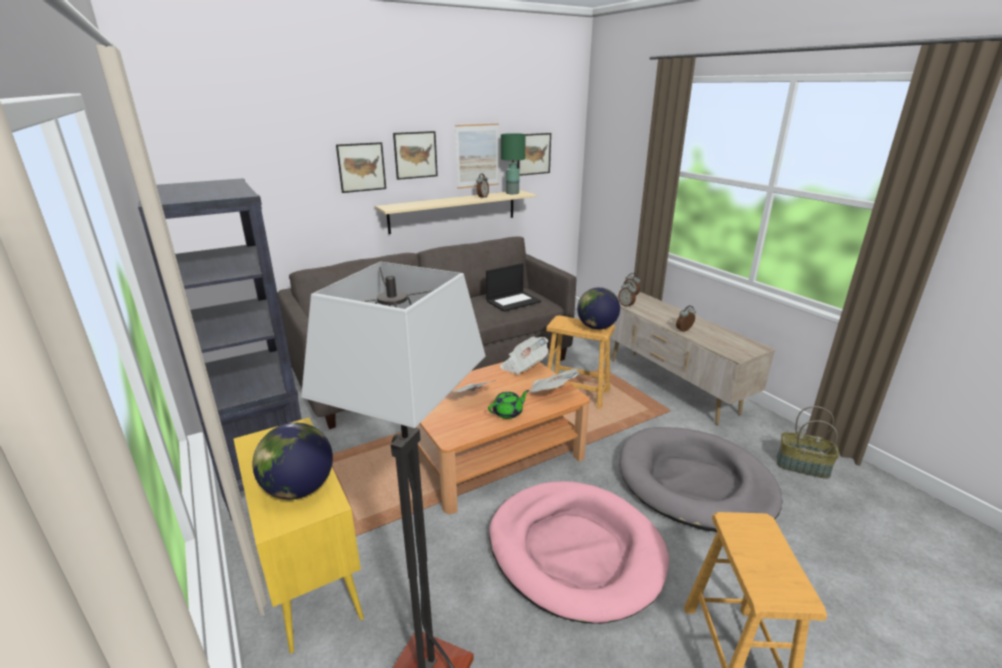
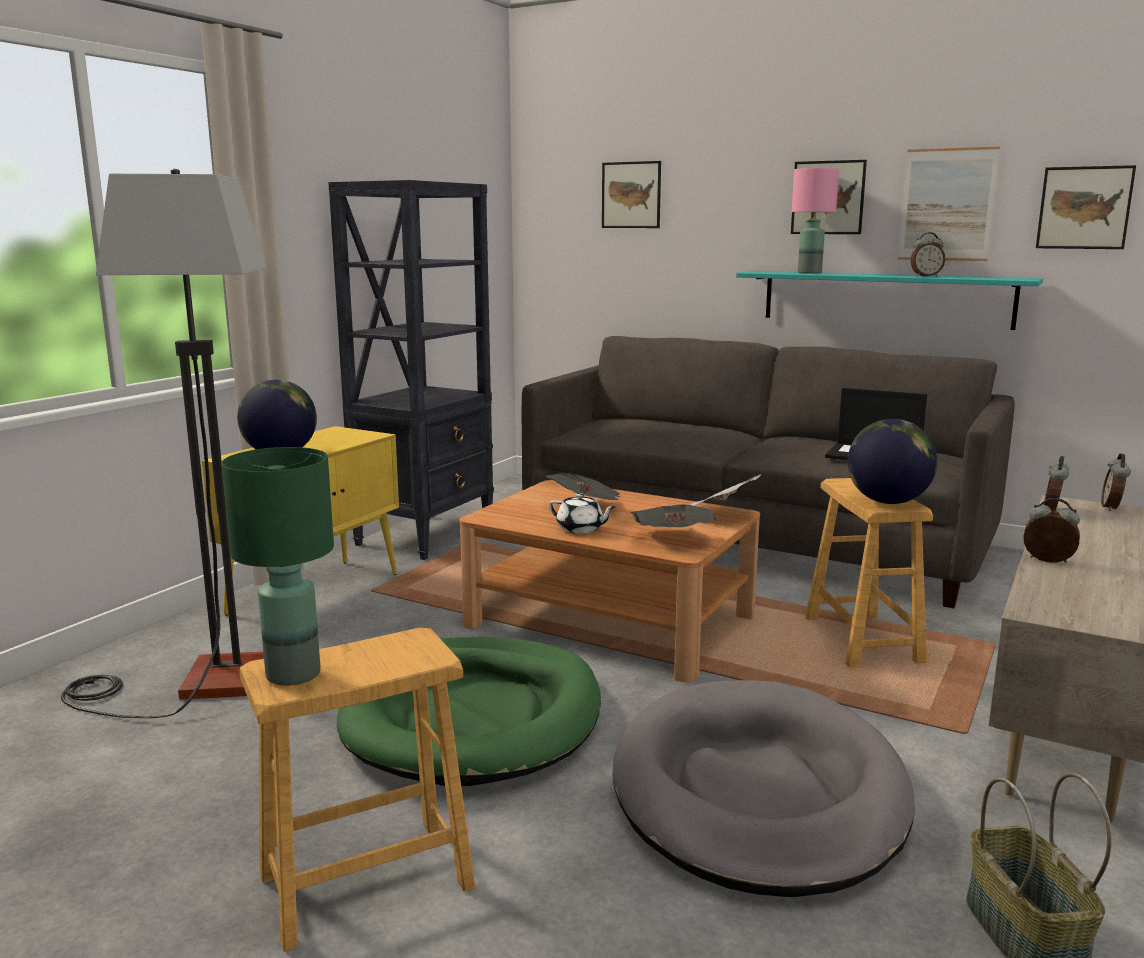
camera: 60 degrees right, 10 degrees down
(361, 167) = (741, 211): picture -> picture (631, 195)
(421, 204) = (809, 273): none -> pink table lamp
(453, 211) = (885, 298): beige shelf -> turquoise shelf
(508, 413) = (580, 529): green teapot -> white teapot
(512, 193) = (1001, 277): green table lamp -> green table lamp (293, 674)
(575, 551) = (473, 717): pink dog bed -> green dog bed

